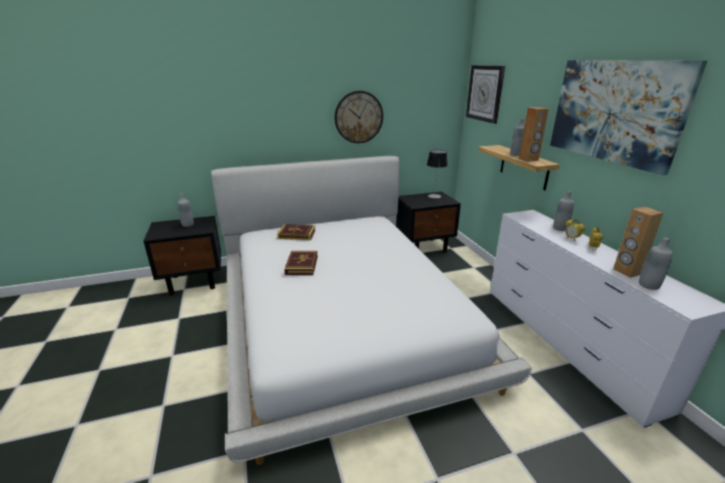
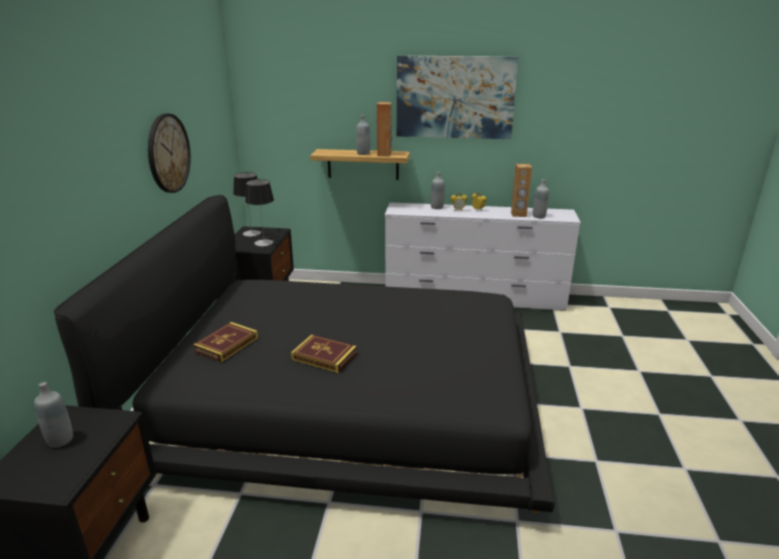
camera: 65 degrees left, 0 degrees up
(342, 315) = (344, 399): white bed -> black bed
(425, 203) = (264, 243): none -> table lamp
(485, 93) = (273, 93): wall clock -> none

